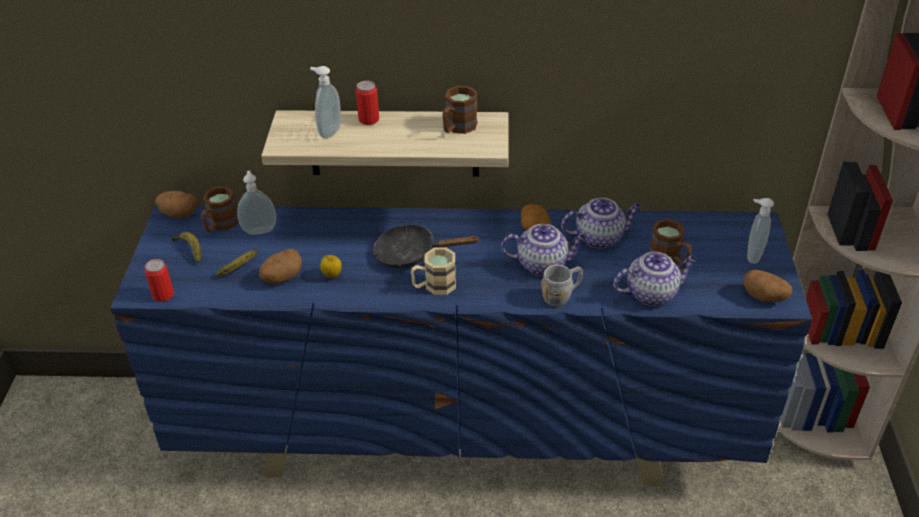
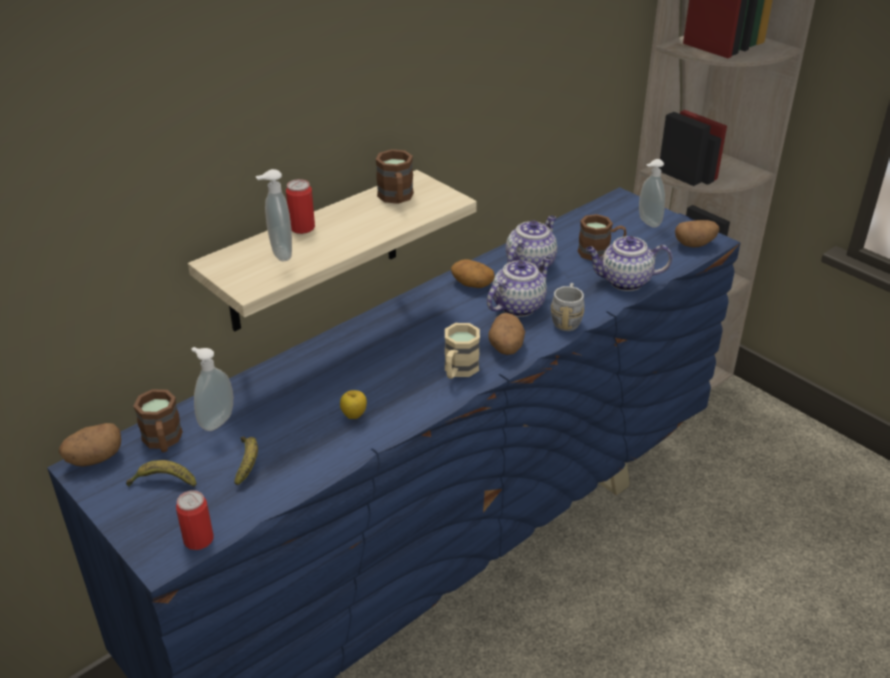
camera: 45 degrees left, 5 degrees down
(282, 277) = (306, 446): potato -> potato (506, 348)
(412, 254) = (400, 357): black frying pan -> none
(652, 293) = (624, 281): teapot -> teapot turned 120 degrees counterclockwise

